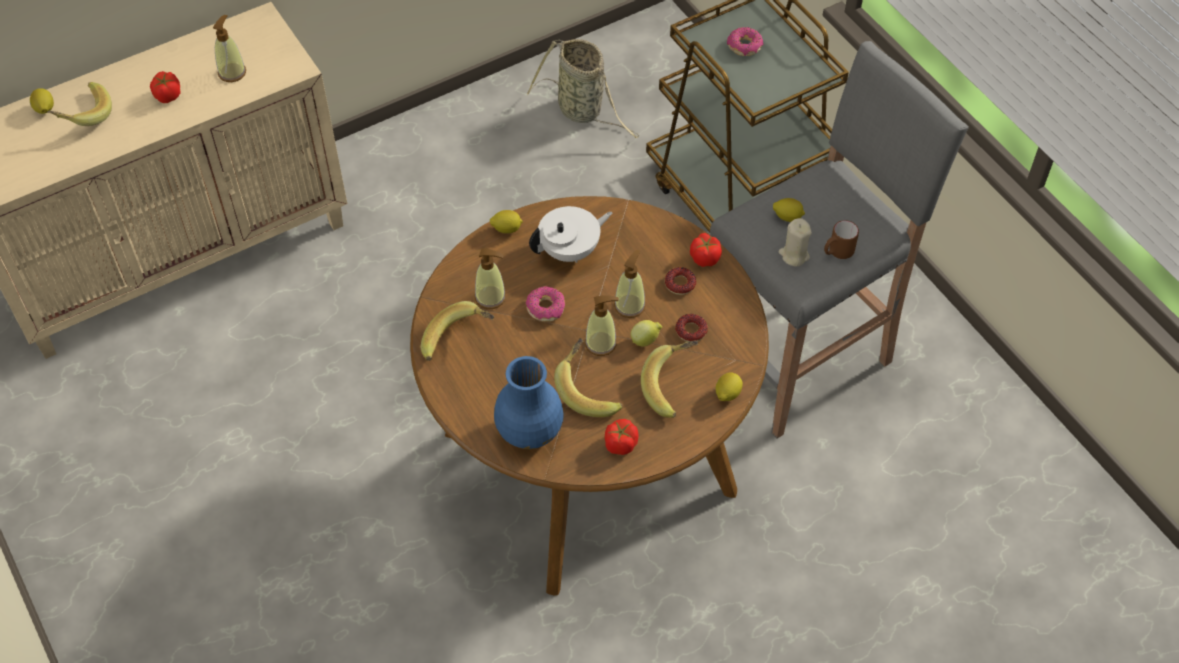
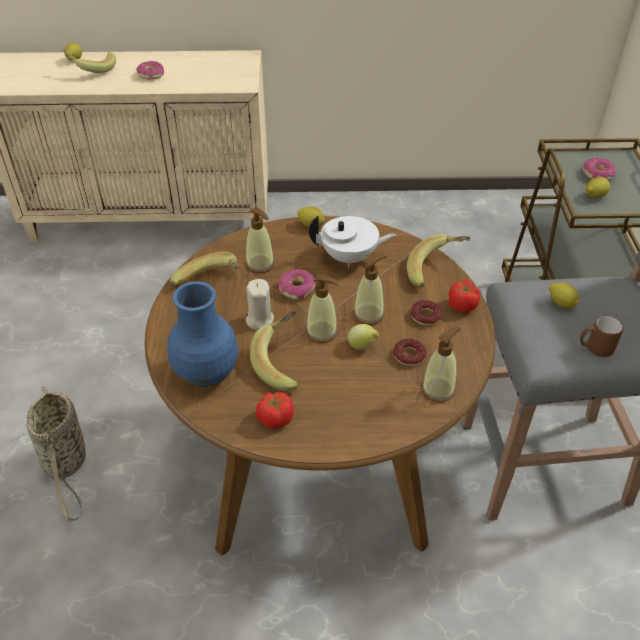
camera: 30 degrees right, 10 degrees down
(168, 96) = (151, 75): tomato -> donut
(232, 72) = (201, 75): soap dispenser -> soap dispenser (438, 389)
(583, 111) = (473, 231): basket -> basket (66, 465)
(673, 386) = (360, 393): banana -> banana (436, 271)
(727, 394) = (406, 421): lemon -> lemon (594, 196)
(794, 255) = (549, 334): beige candle -> beige candle (259, 319)

